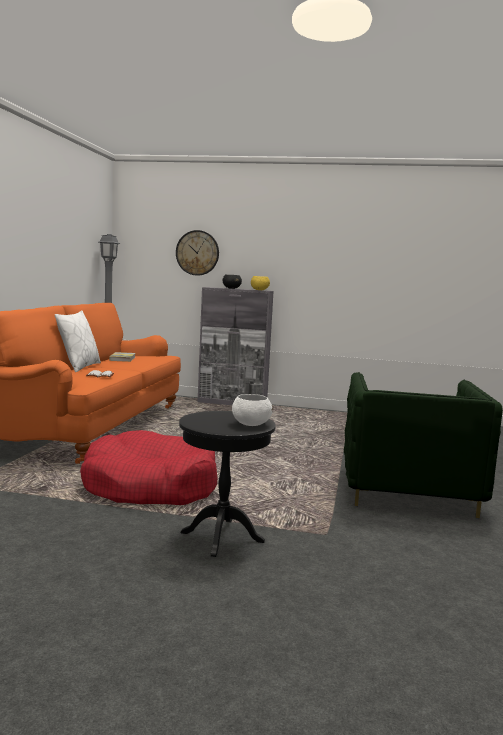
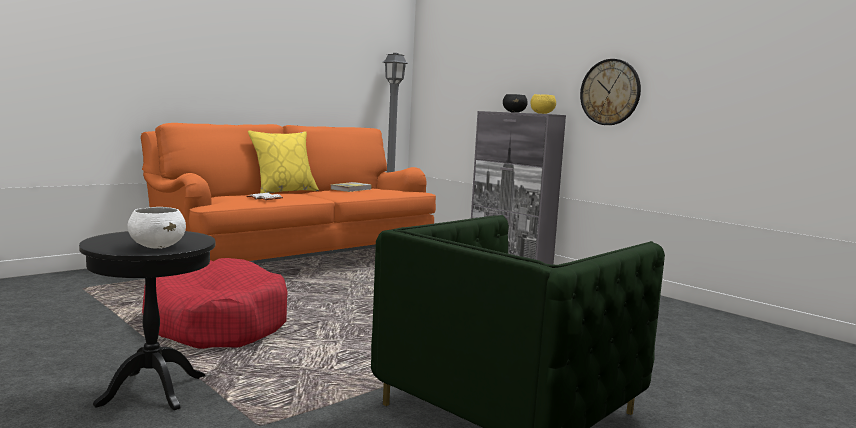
camera: 35 degrees right, 0 degrees up
(78, 367) = (284, 191): white pillow -> yellow pillow
(197, 253) = (488, 69): wall clock -> wall clock (610, 92)

